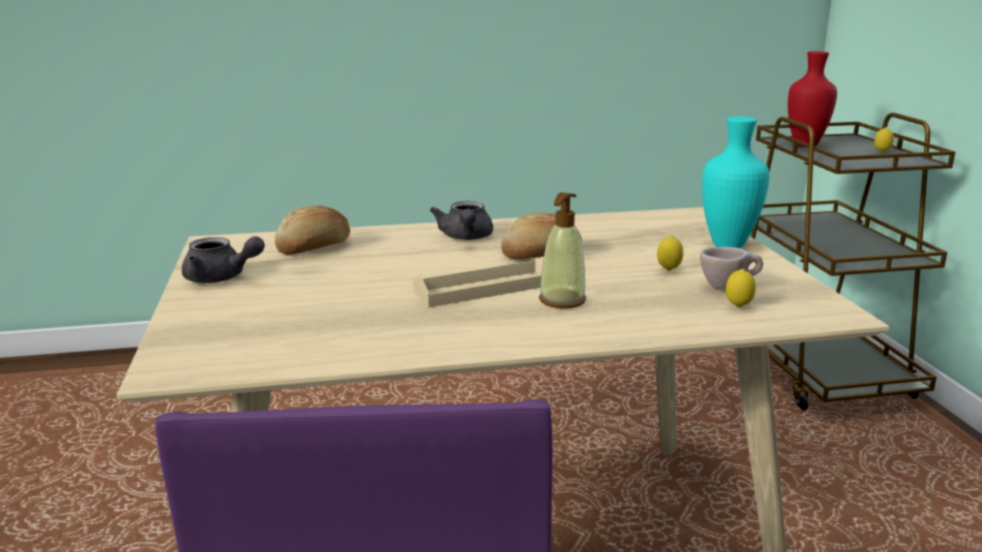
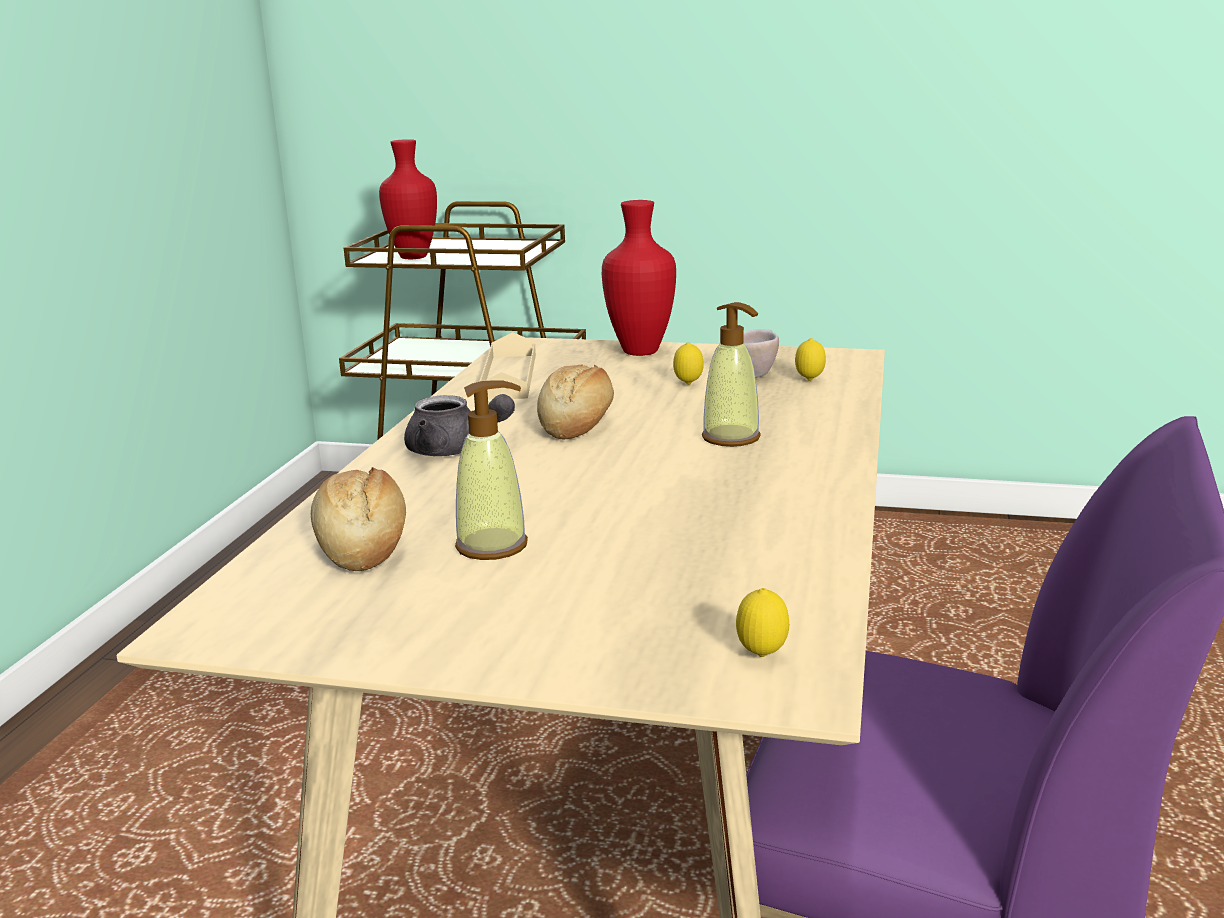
camera: 65 degrees left, 0 degrees up
(221, 278) = (422, 630): grey teapot -> none
(329, 272) = (492, 546): none -> soap dispenser
(485, 288) = (658, 465): beige tray -> beige tray (509, 376)
(730, 245) = (642, 351): turquoise vase -> red vase
(881, 152) = (485, 245): lemon -> lemon (762, 656)

